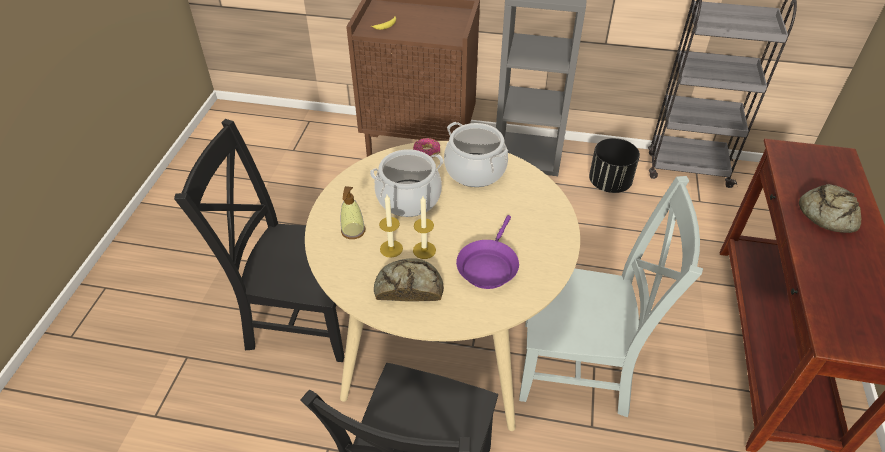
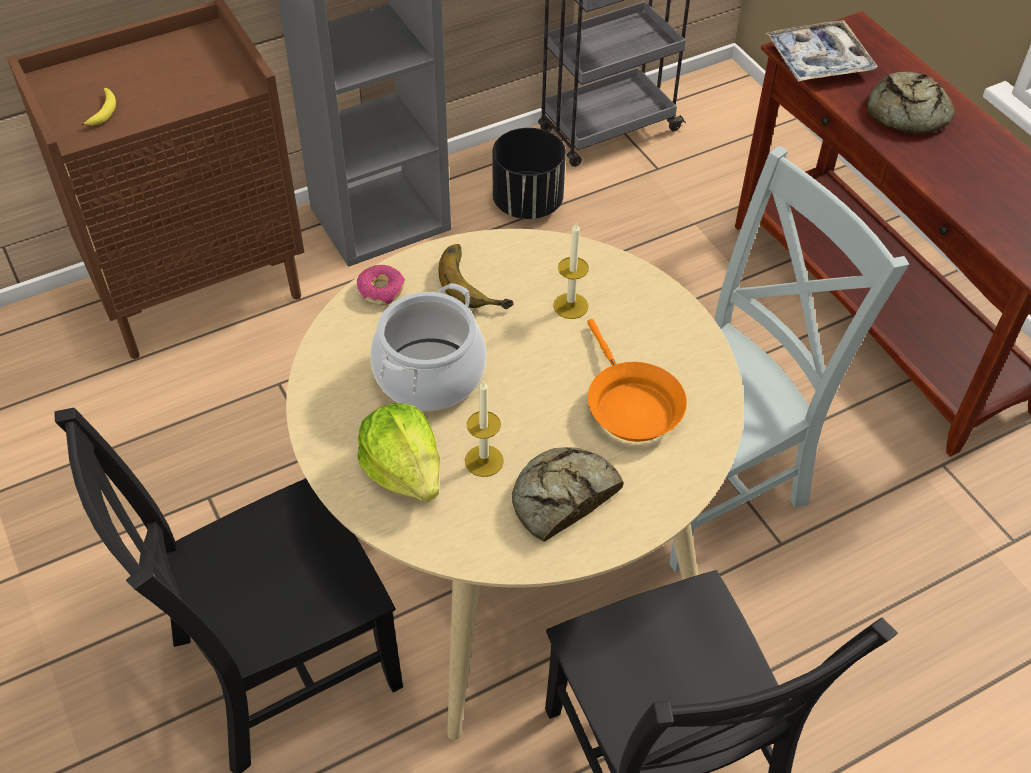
camera: 40 degrees left, 5 degrees up
(353, 231) = (404, 469): soap dispenser -> lettuce
(424, 250) = (529, 435): candle -> candle (570, 306)
(475, 170) = (476, 281): cooking pot -> banana
(488, 266) = (630, 405): purple frying pan -> orange frying pan
(794, 161) = (818, 61): none -> tray

